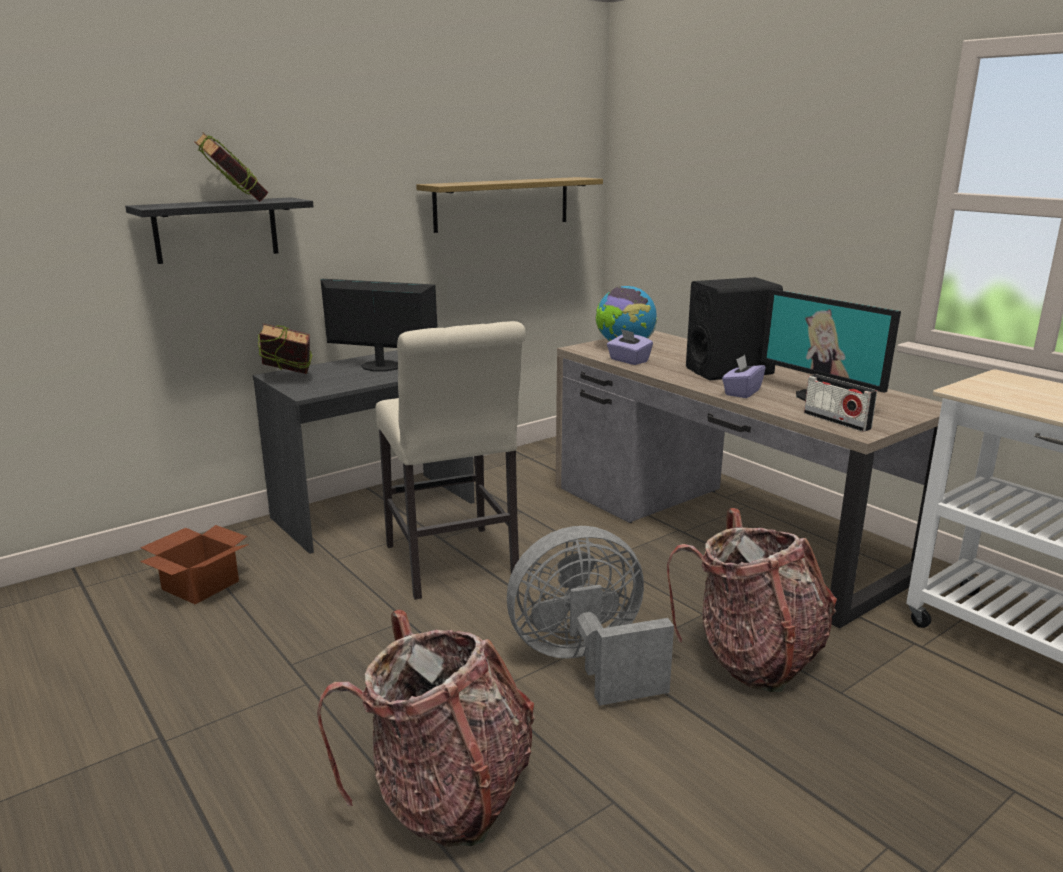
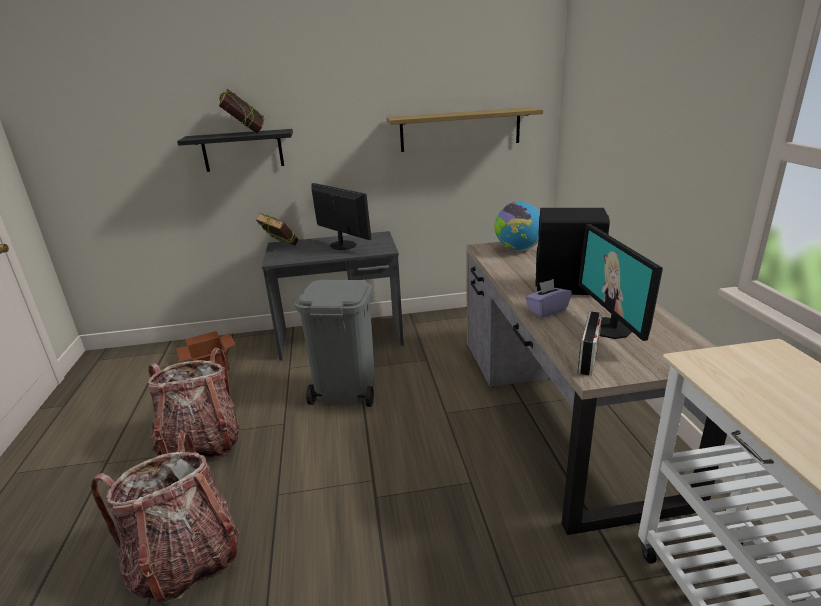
camera: 30 degrees right, 5 degrees up
(452, 566) = (345, 391): beige stool -> grey trash can
(585, 662) = (353, 494): grey fan -> none
(628, 360) = (501, 264): purple tissue box -> none
(753, 658) = (471, 535): backpack -> backpack (201, 444)
(836, 421) = (588, 358): radio -> radio turned 150 degrees counterclockwise

